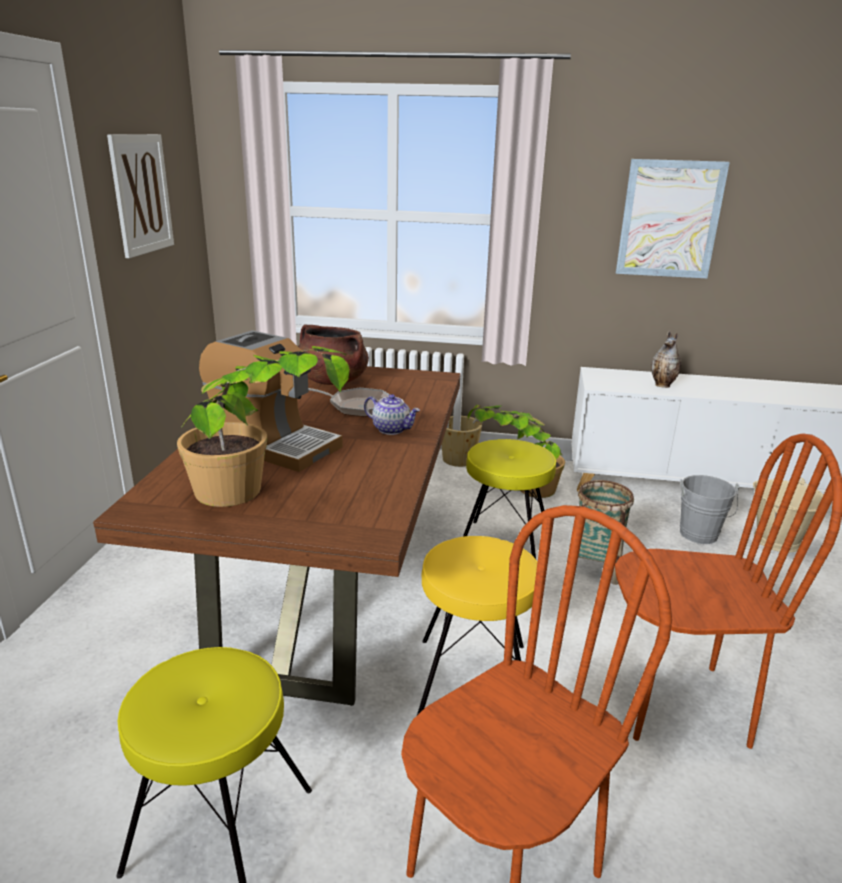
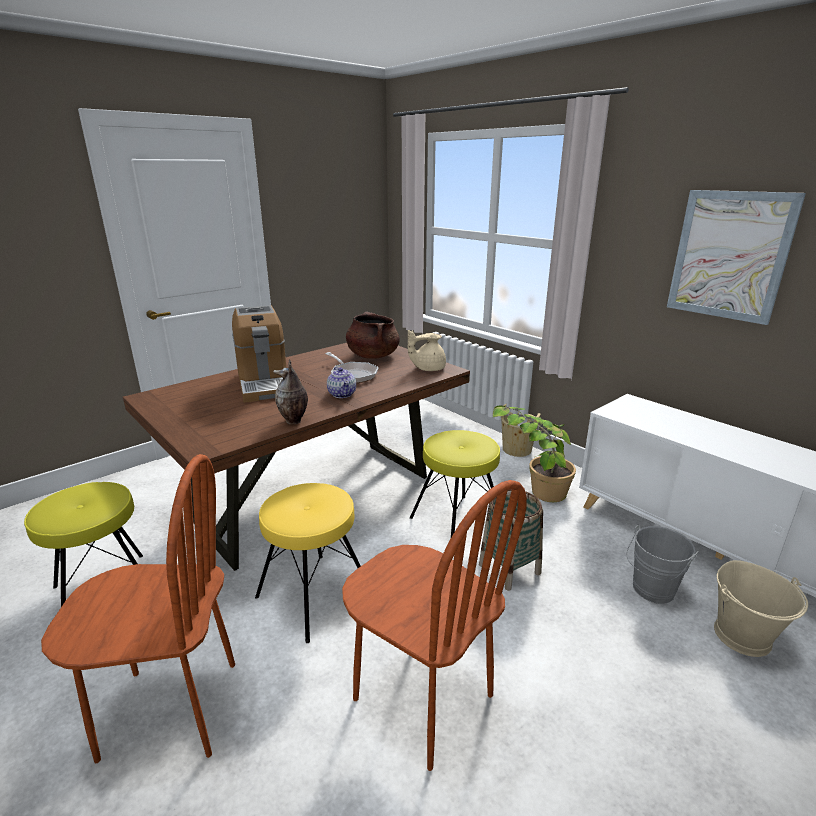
camera: 40 degrees right, 0 degrees up
(141, 194) = (318, 214): picture -> none
(259, 497) = (200, 409): potted plant -> none
(419, 380) = (427, 368): none -> beige teapot
(663, 385) = (682, 429): vase -> vase (294, 421)

